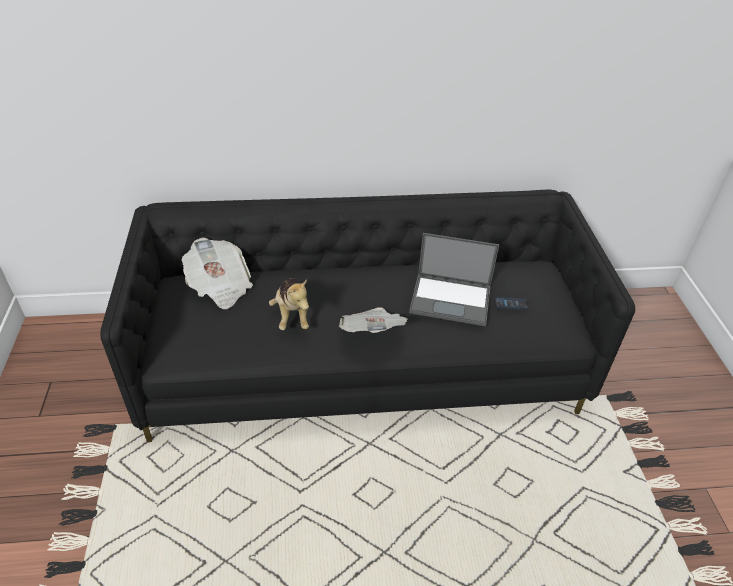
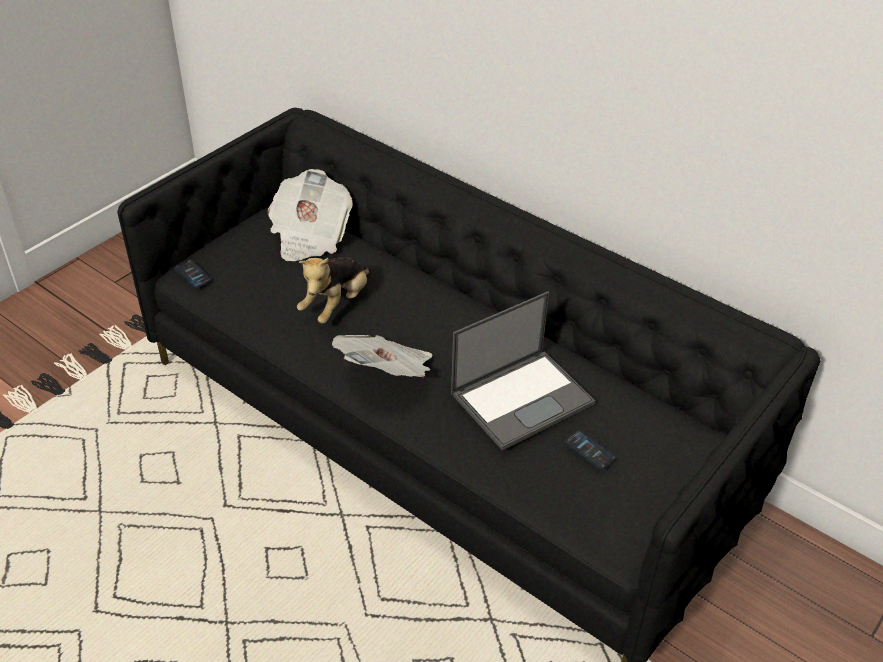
camera: 45 degrees right, 0 degrees up
(171, 356) = (193, 274): none -> phone
(451, 299) = (523, 397): laptop -> laptop turned 90 degrees counterclockwise

